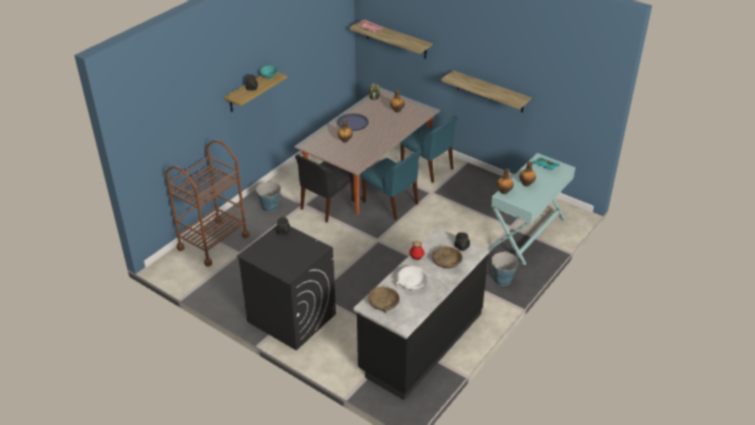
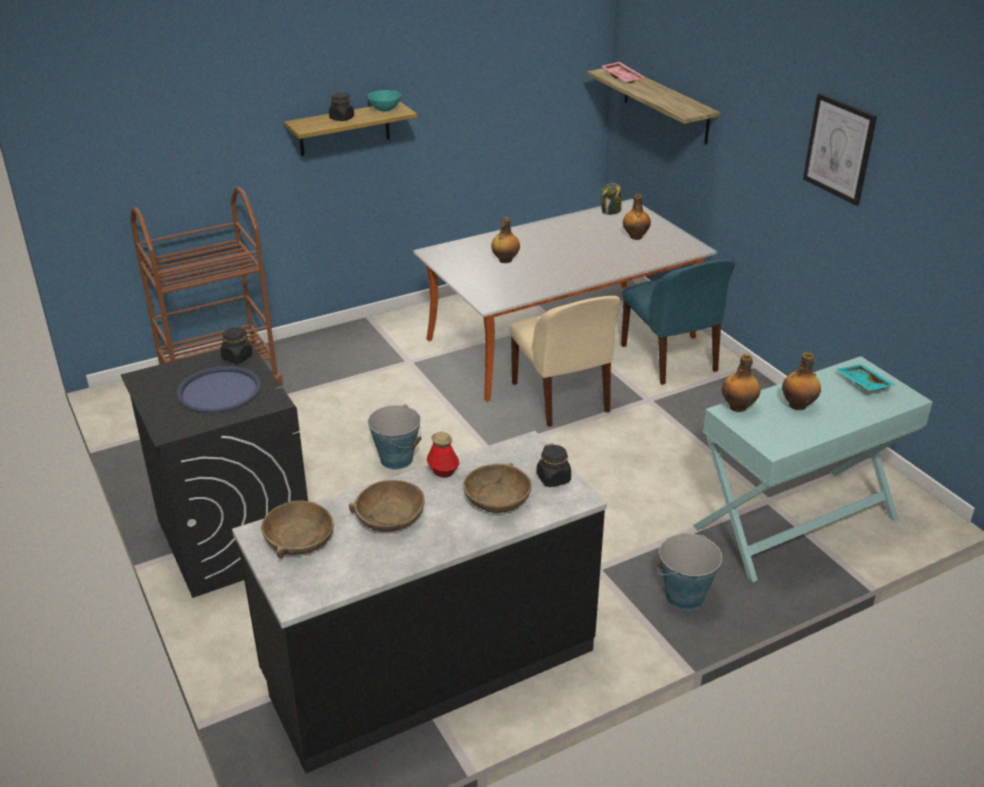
camera: 25 degrees right, 5 degrees down
(270, 207) = (352, 352): bucket -> bucket (396, 459)
(326, 205) = (445, 373): black chair -> none
(353, 123) = (541, 238): blue tray -> blue tray (219, 391)
(391, 203) = (561, 398): blue chair -> beige chair
(411, 282) = (389, 516): white bowl -> brown bowl
(490, 91) = (805, 220): shelf -> none
(505, 59) = (839, 148): none -> picture

